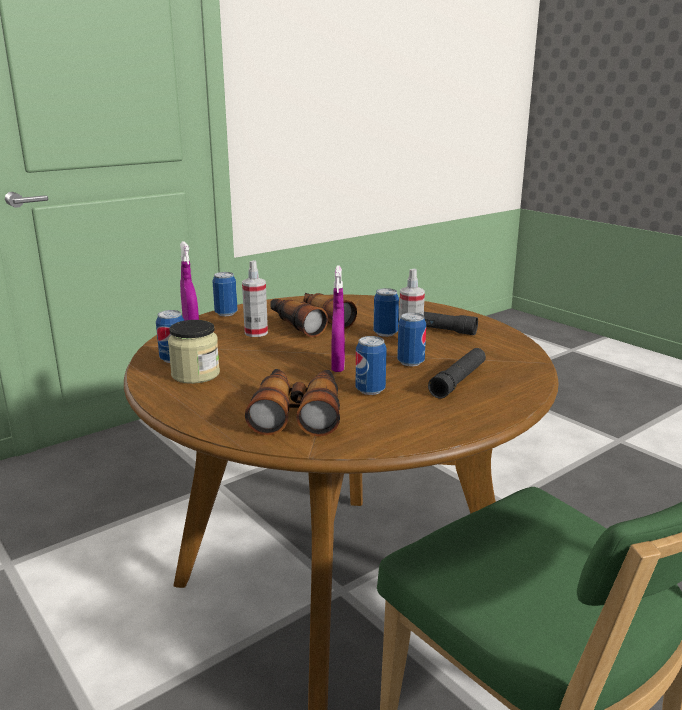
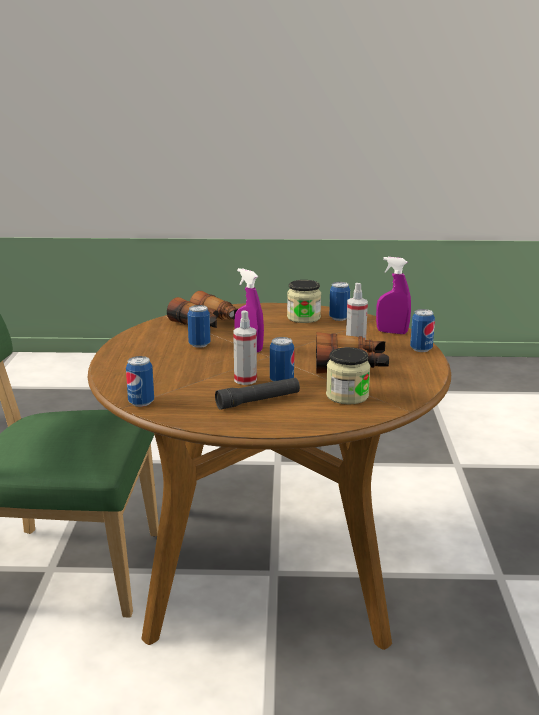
camera: 130 degrees right, 0 degrees up
(370, 311) = (347, 396): none -> jar
(410, 362) = (214, 367): can -> can (141, 402)
(458, 380) = (162, 368): black flashlight -> none

